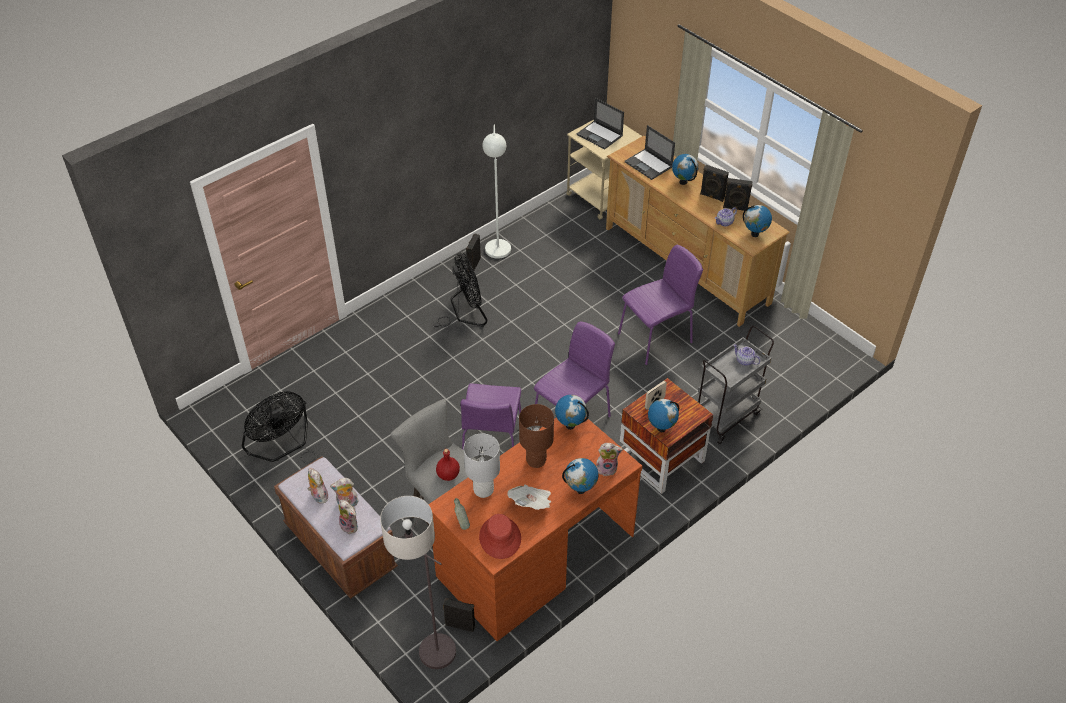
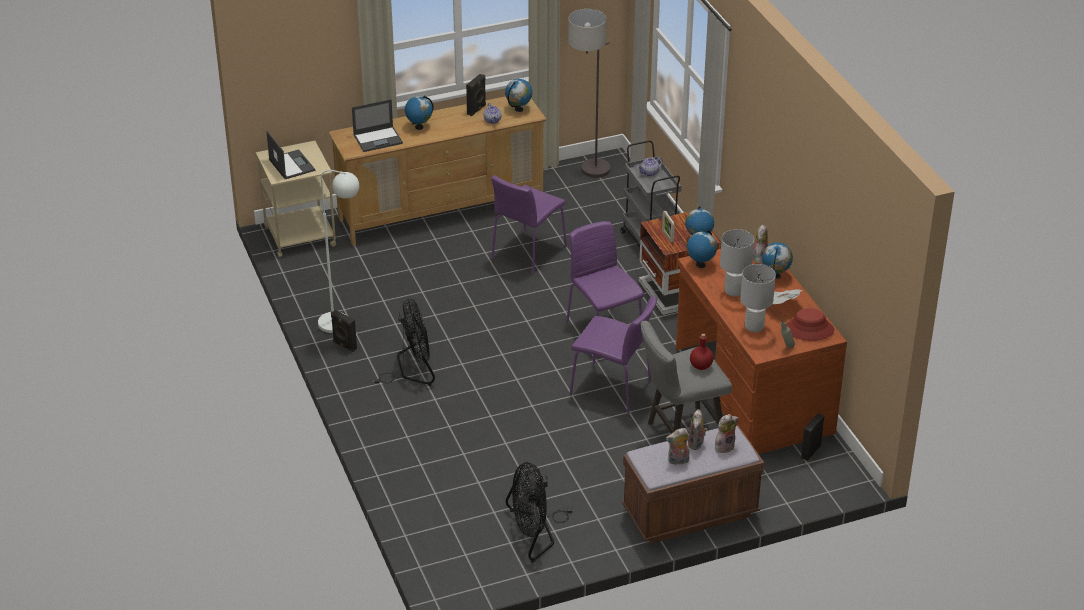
camera: 70 degrees left, 10 degrees down
(428, 646) = (825, 476): grey floor lamp -> grey floor lamp (588, 172)
(463, 310) = (410, 367): black fan -> black fan turned 75 degrees clockwise
(536, 461) = (733, 292): brown table lamp -> grey table lamp
(600, 135) = (291, 165): laptop -> laptop turned 90 degrees counterclockwise
(657, 337) = (527, 254): purple chair -> purple chair turned 135 degrees counterclockwise
(712, 197) = (452, 117): black speaker -> none

